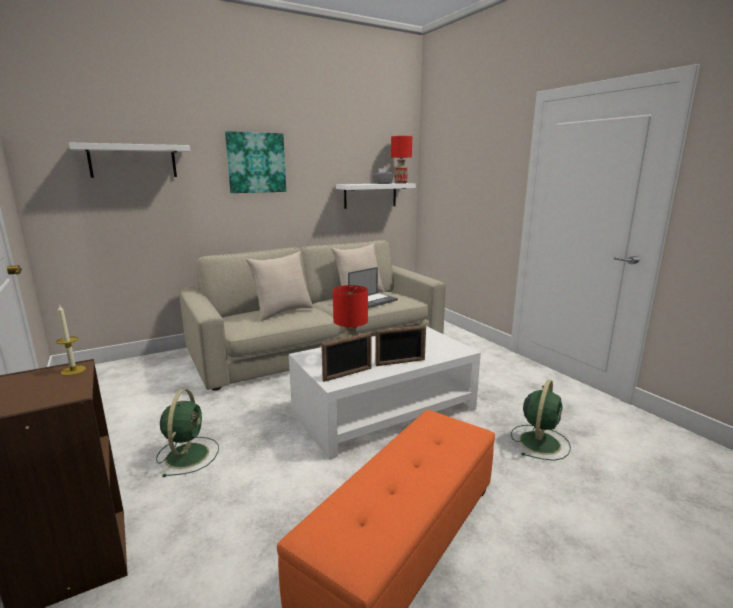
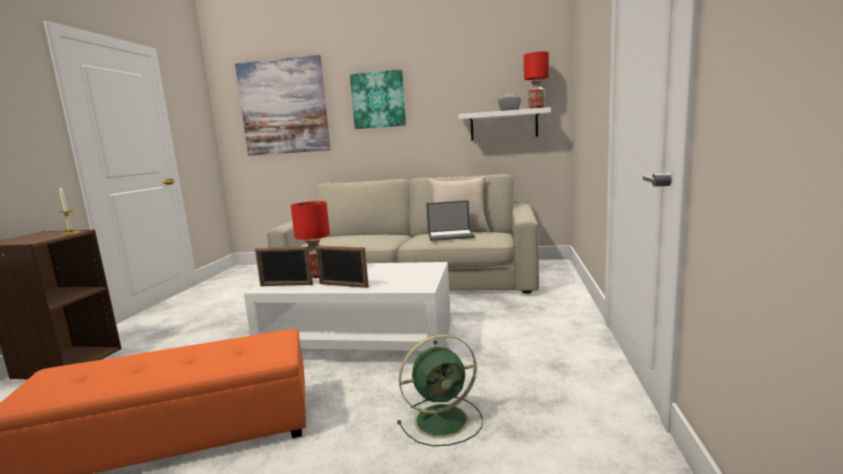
camera: 40 degrees right, 5 degrees down
(133, 161) = (283, 107): white shelf -> picture
(188, 454) = (199, 329): green fan -> none
(282, 312) = (358, 236): beige pillow -> none

